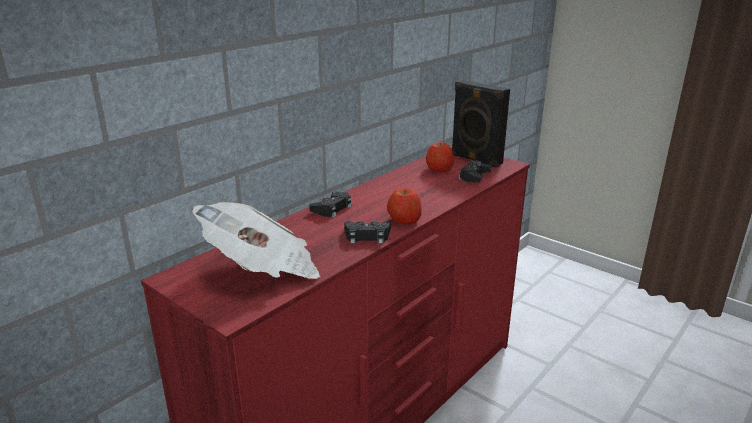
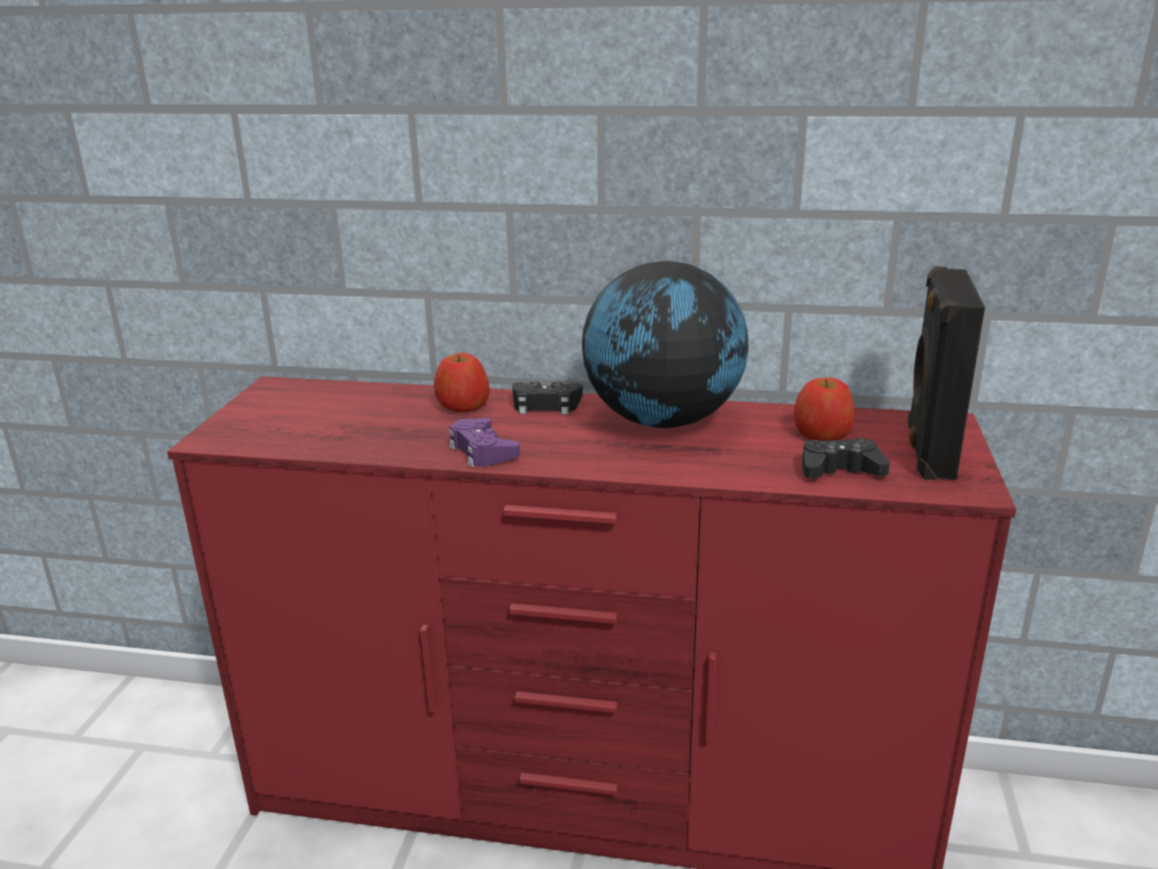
camera: 60 degrees right, 0 degrees up
(263, 268) = (330, 420): newspaper -> none
(367, 236) = (482, 451): black game controller -> purple game controller
(388, 191) = (664, 421): none -> globe
(404, 220) = (569, 460): apple -> apple (463, 405)

